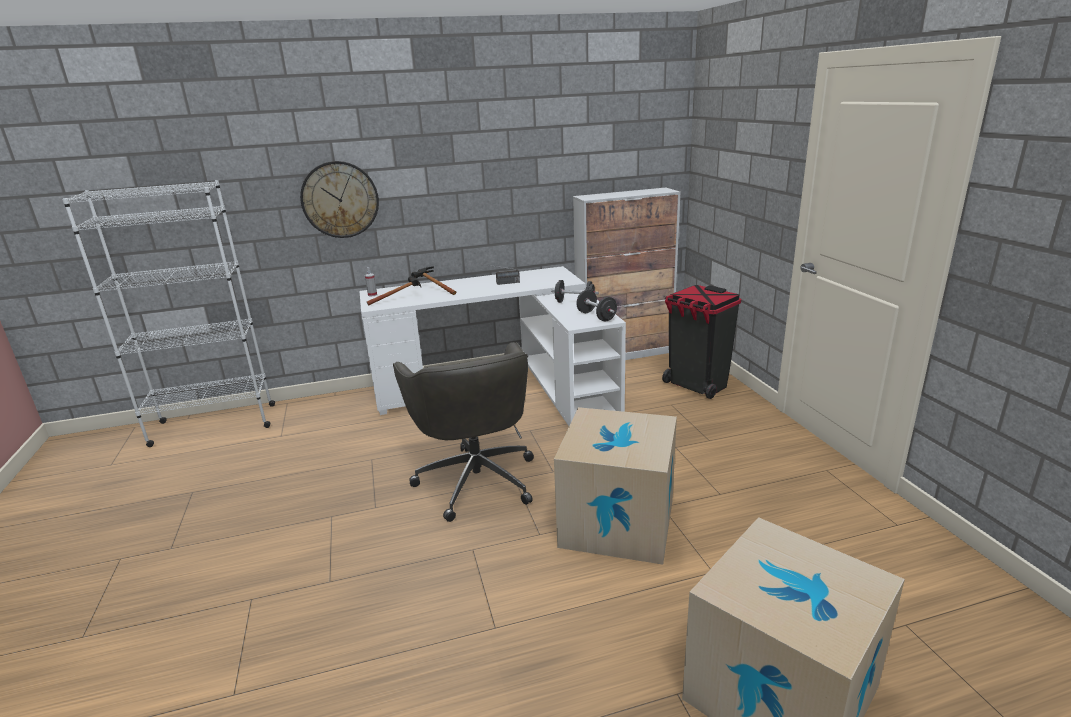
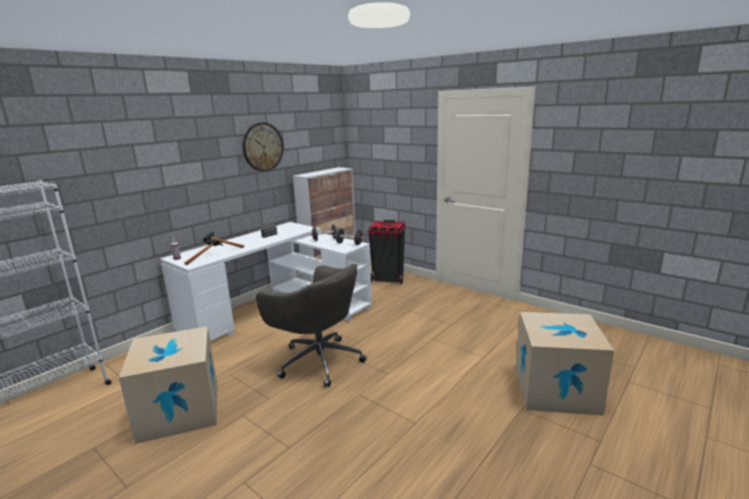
camera: 35 degrees left, 5 degrees down
(340, 199) = (142, 189): wall clock -> wall clock (262, 147)
(617, 522) = (420, 353): cardboard box -> cardboard box (180, 410)

